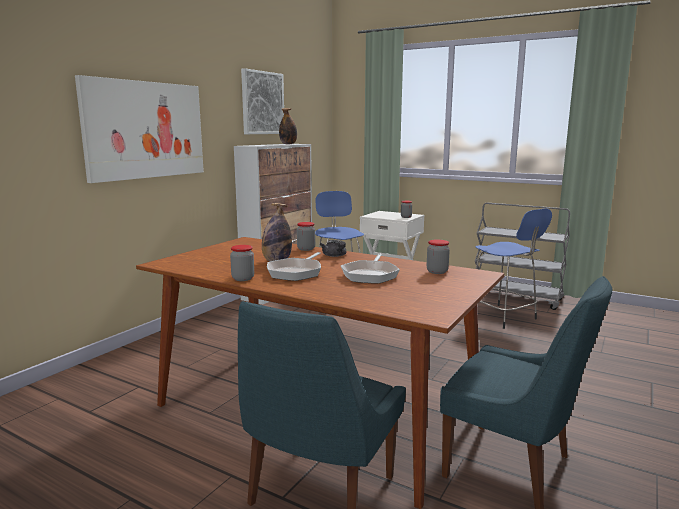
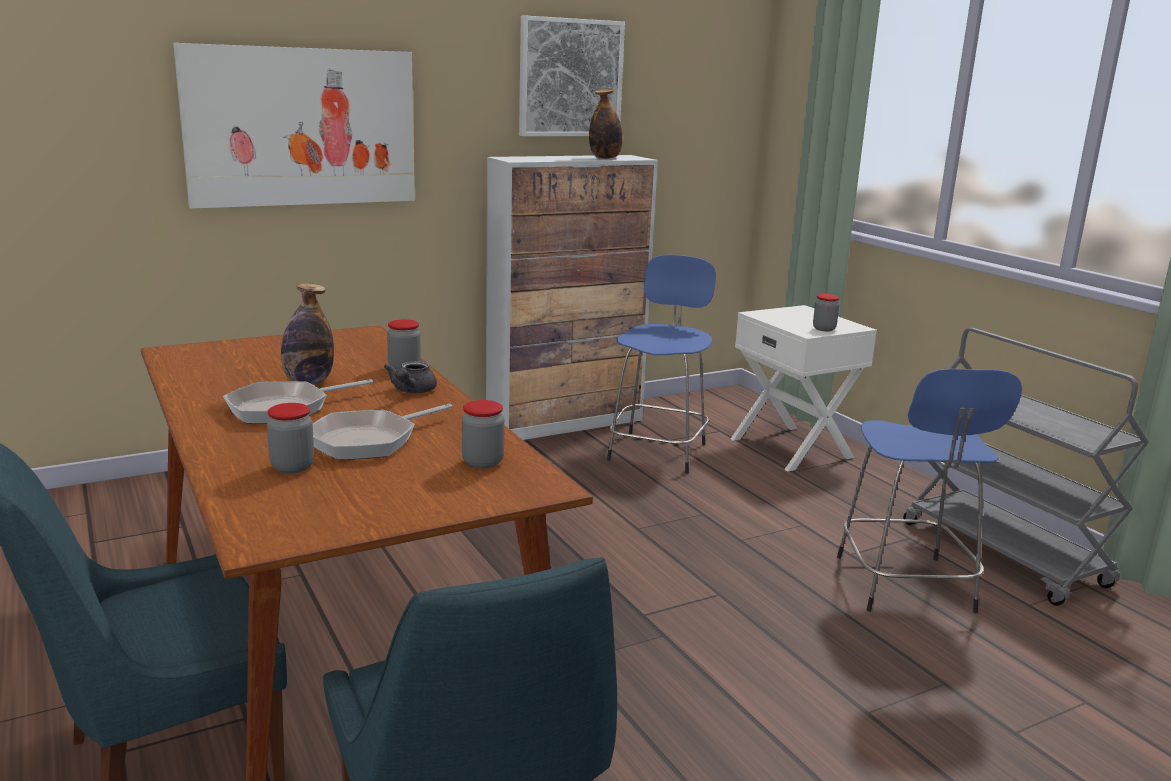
camera: 30 degrees right, 5 degrees up
(243, 278) = (197, 402): jar -> jar (292, 467)

